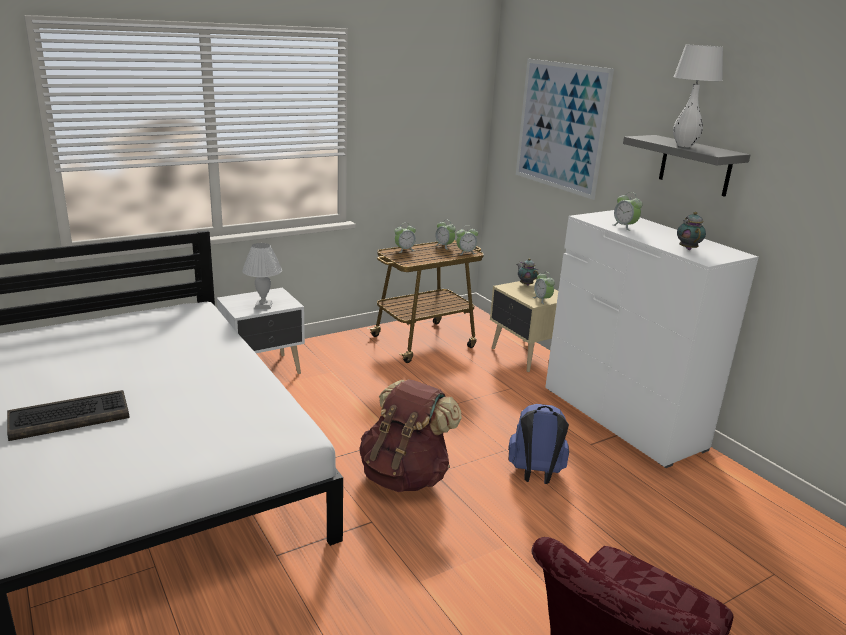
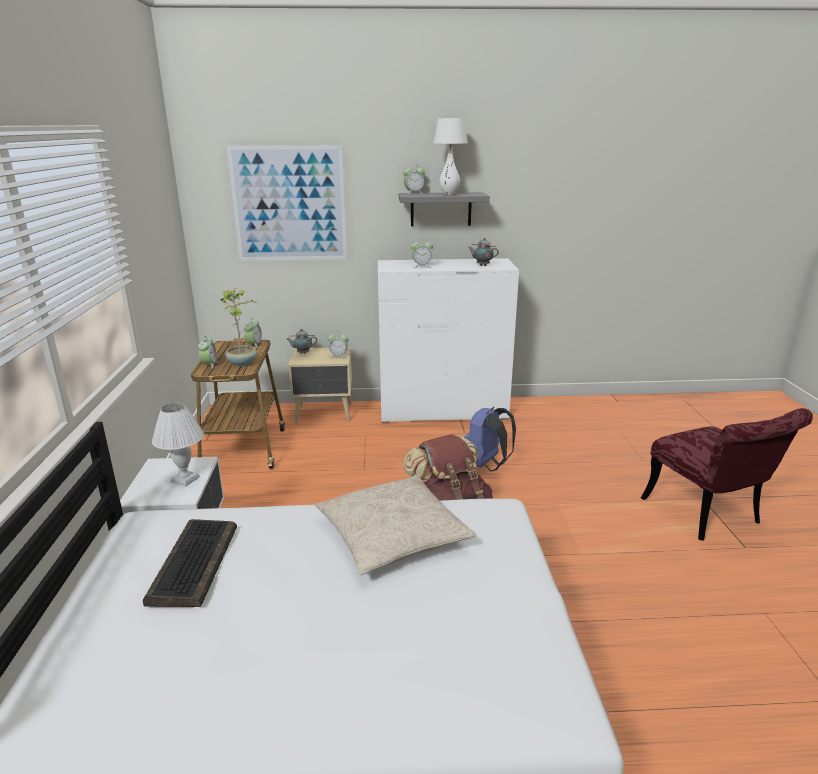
camera: 60 degrees left, 0 degrees up
(71, 417) = (369, 662): keyboard -> keyboard (193, 562)
(227, 393) = (392, 535): none -> beige pillow
(423, 258) = (243, 363): none -> potted plant
(444, 246) = (225, 348): alarm clock -> alarm clock (414, 193)

